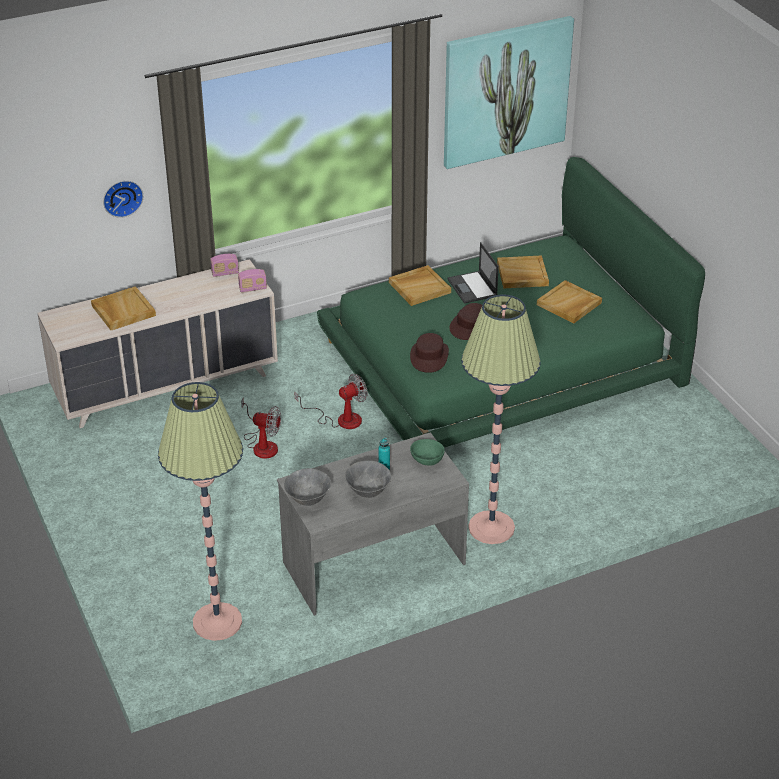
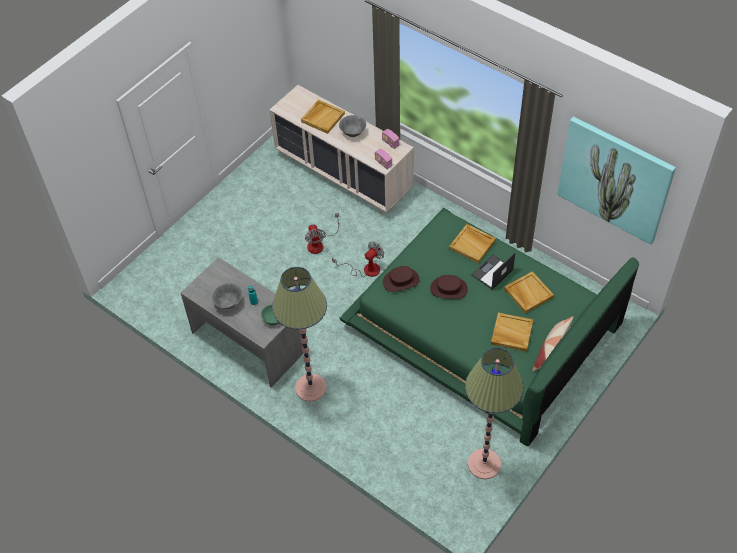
camera: 65 degrees right, 15 degrees up
(122, 197) = (357, 58): wall clock -> none
(217, 622) = (166, 292): floor lamp -> floor lamp (484, 464)
(308, 500) = (207, 279): grey bowl -> grey bowl (353, 133)
(340, 419) = (365, 269): fan -> fan turned 75 degrees counterclockwise
(611, 287) = (551, 350): none -> pillow

